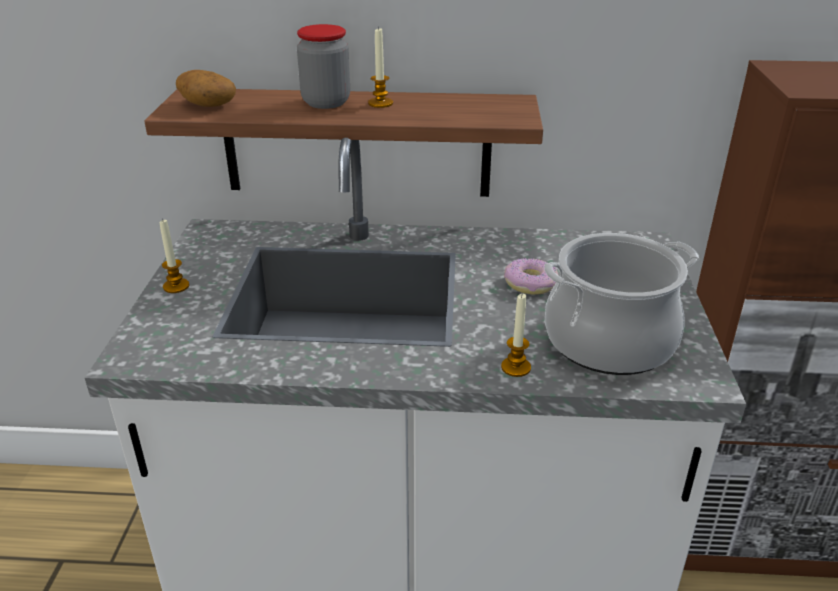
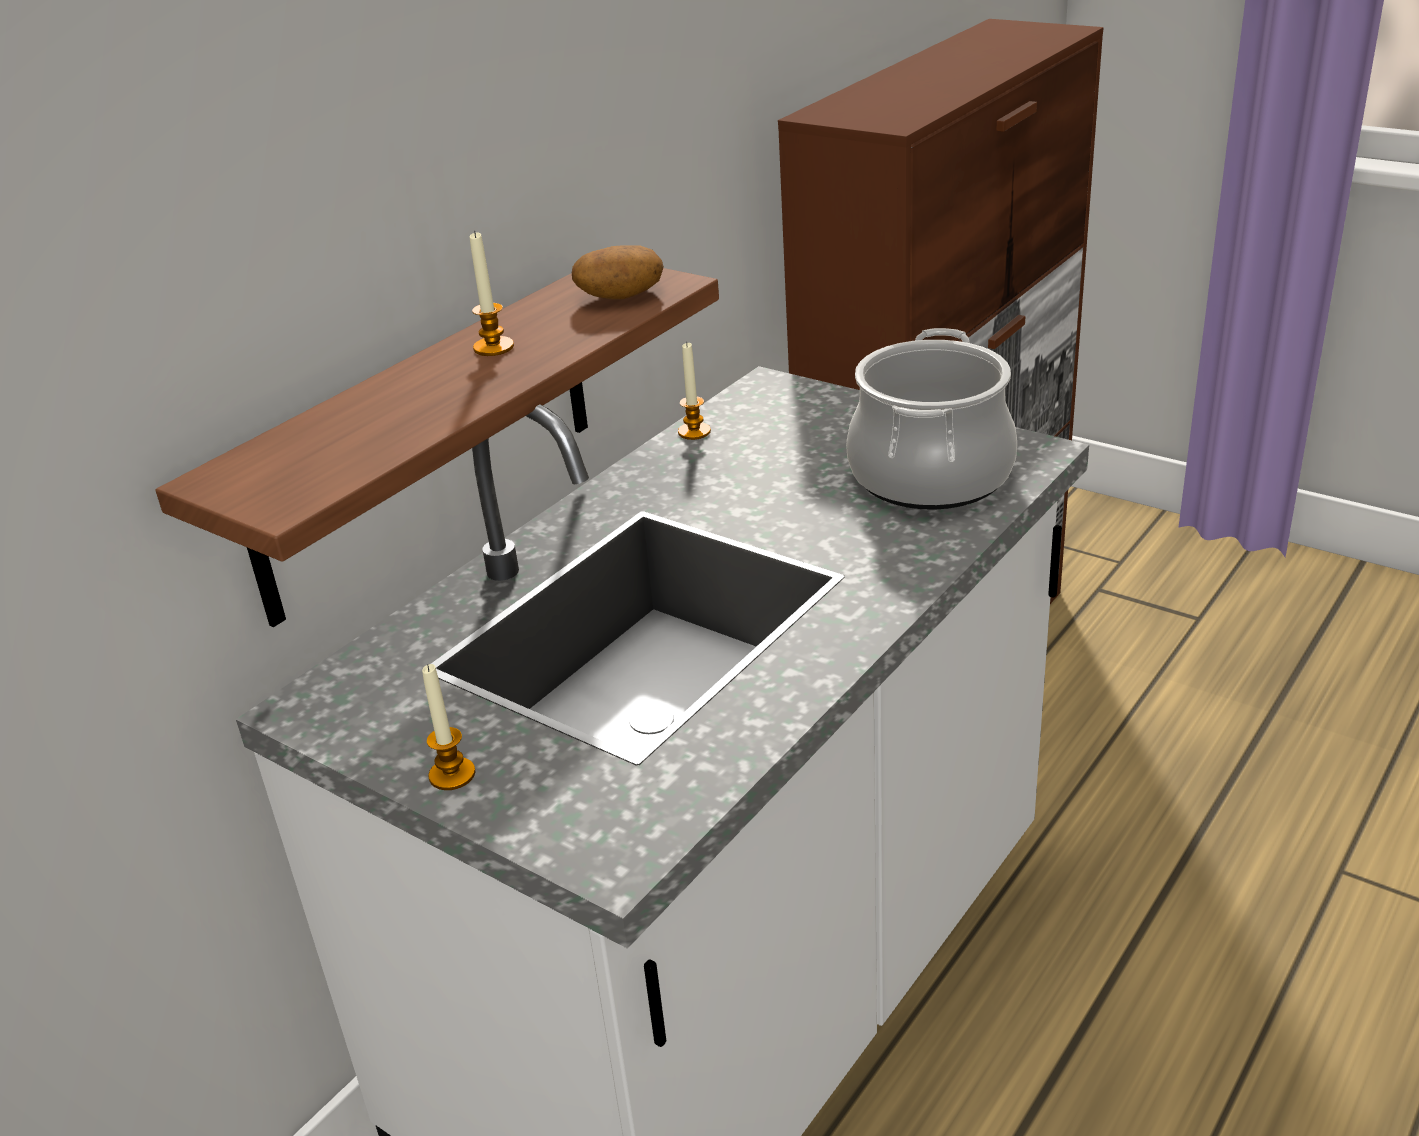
camera: 55 degrees left, 0 degrees up
(207, 104) = (291, 472): potato -> potato (620, 296)
(326, 102) = (430, 382): jar -> none
(515, 367) = (926, 547): candle -> candle (694, 432)
(530, 283) = (770, 483): donut -> none

